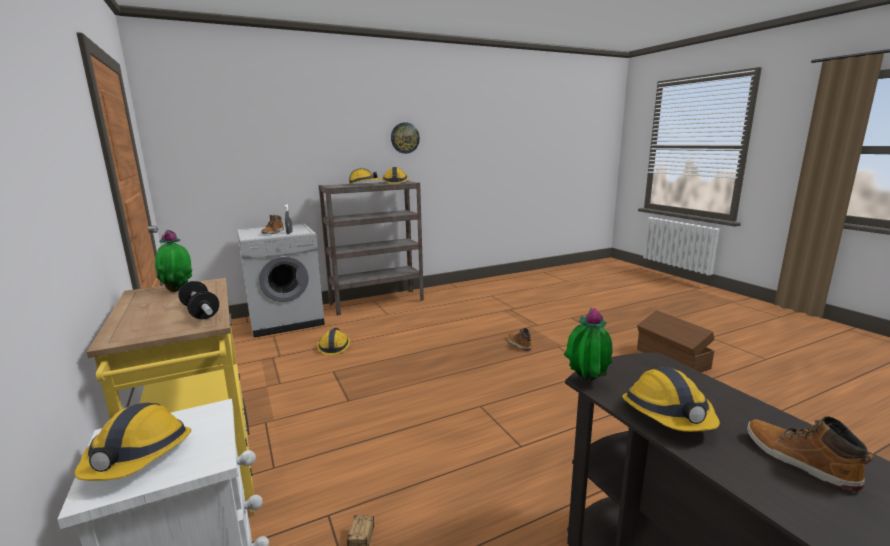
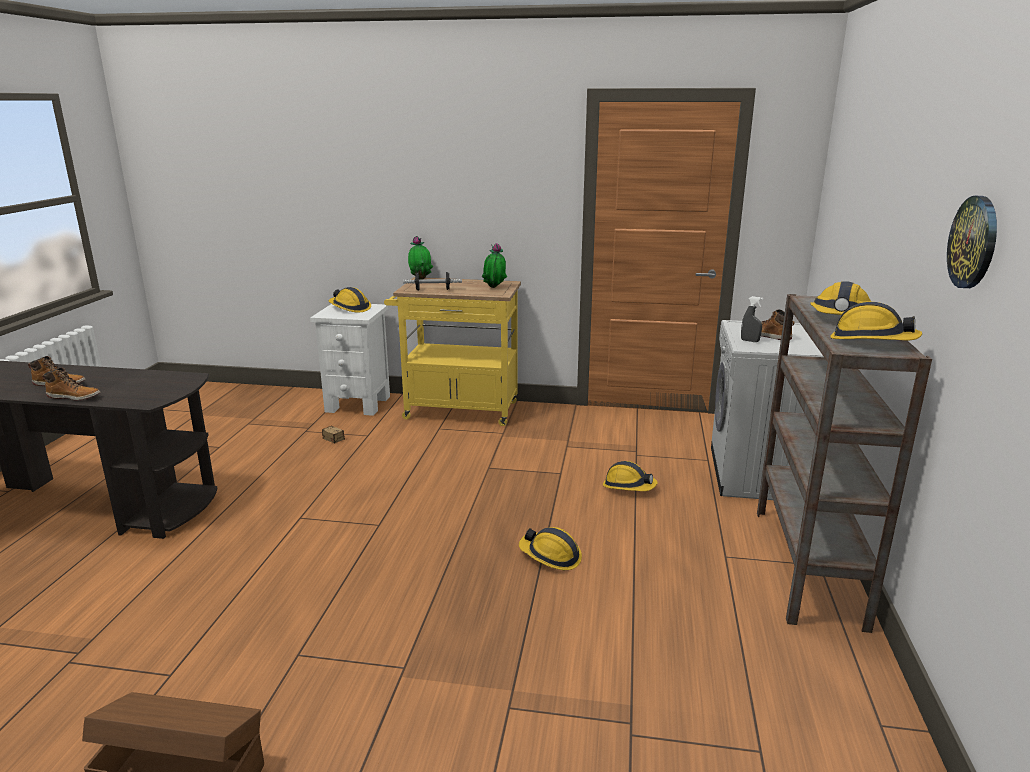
camera: 125 degrees right, 5 degrees up
(518, 344) = (464, 630): boot -> boot (74, 397)
(586, 382) = (193, 375): potted plant -> potted plant (420, 279)
(668, 415) = (133, 378): hard hat -> hard hat (550, 556)

